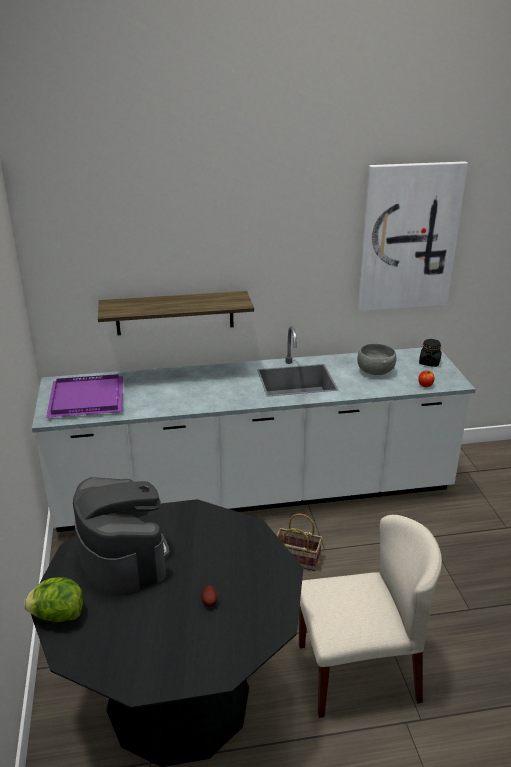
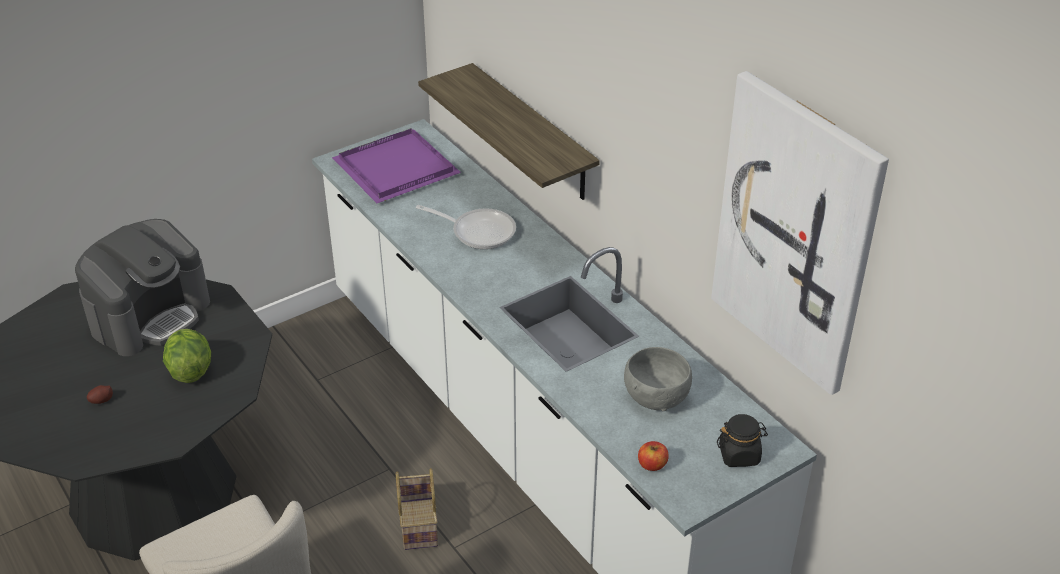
camera: 65 degrees right, 10 degrees up
(58, 615) = (53, 308): lettuce -> lettuce (190, 370)
(187, 386) = (478, 231): none -> frying pan

